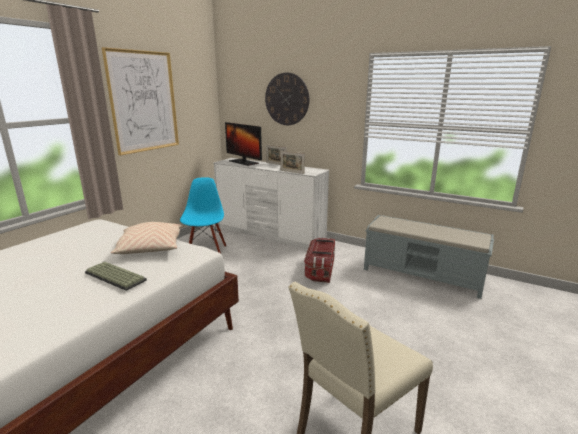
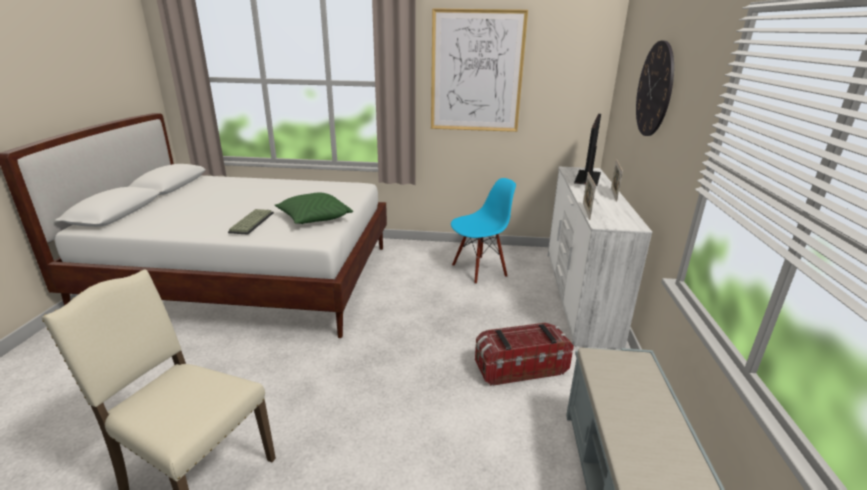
camera: 65 degrees right, 5 degrees up
(151, 249) = (314, 219): beige pillow -> green pillow

